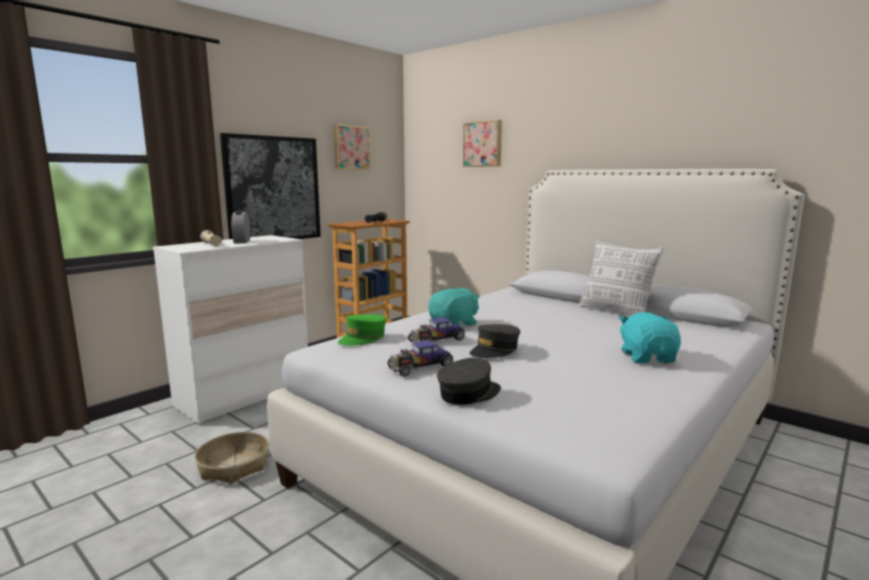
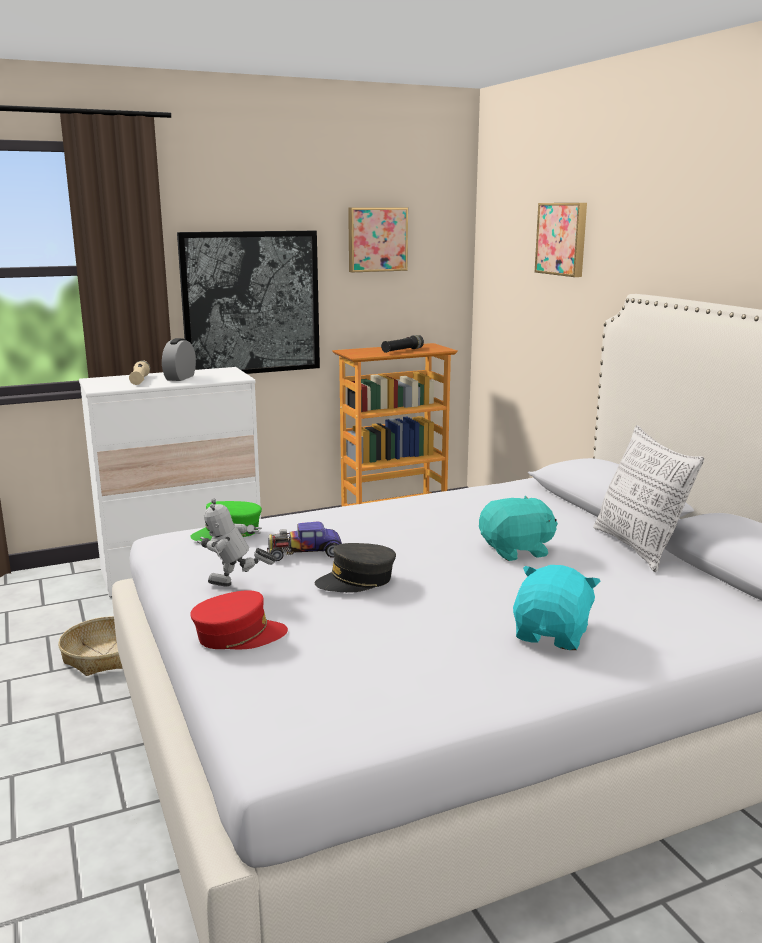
camera: 25 degrees right, 5 degrees up
(420, 367) = (236, 587): toy car -> toy robot
(454, 324) = (368, 530): turquoise plush toy -> turquoise plush toy (516, 551)
(469, 393) = (239, 635): grey cap -> red cap

